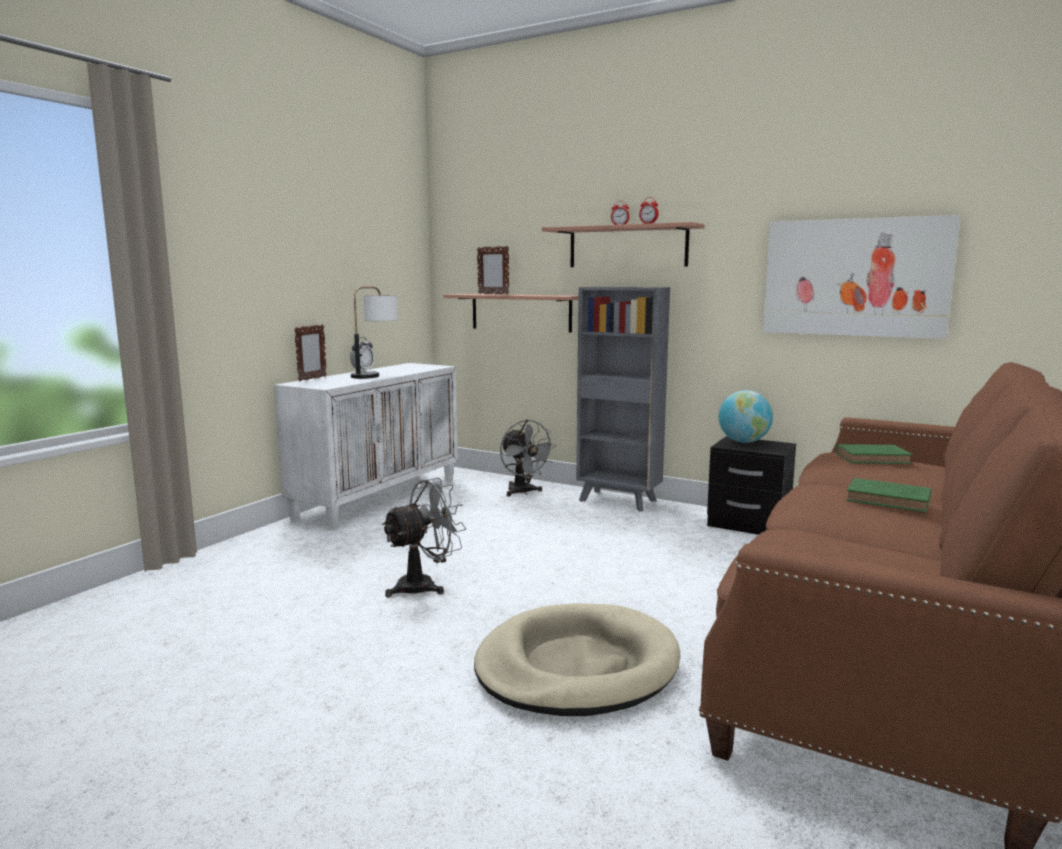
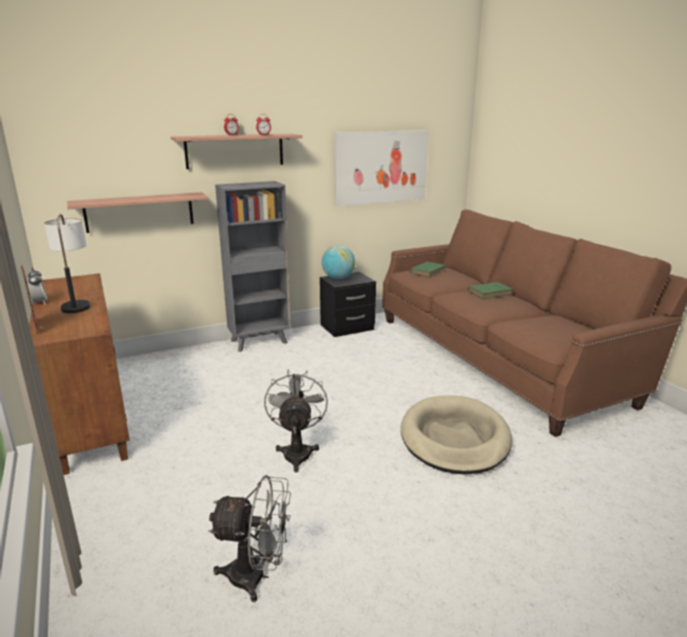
camera: 55 degrees left, 10 degrees up
(378, 497) = (90, 417): white cabinet -> brown cabinet
(493, 294) = (117, 199): picture frame -> none
(523, 492) = (190, 362): grey fan -> grey fan (257, 576)

